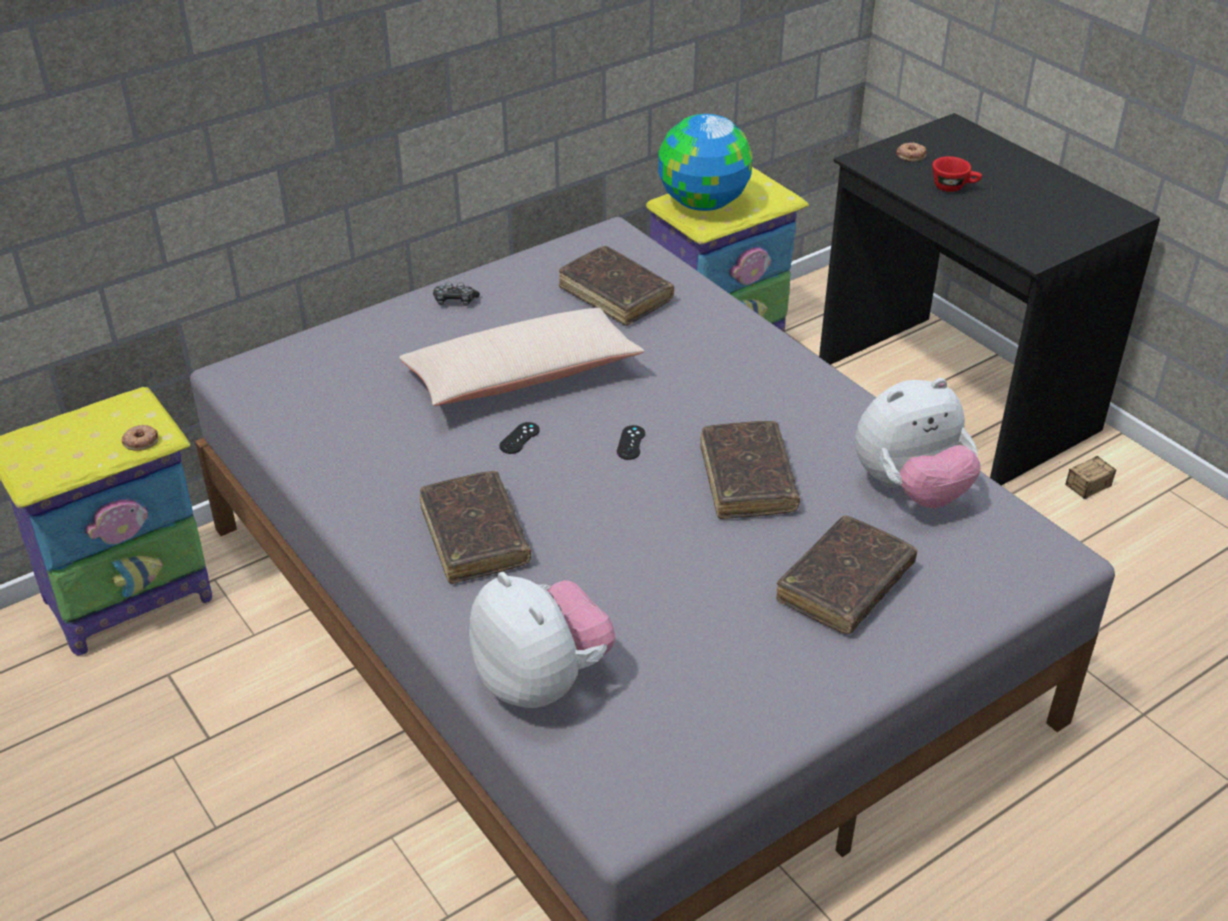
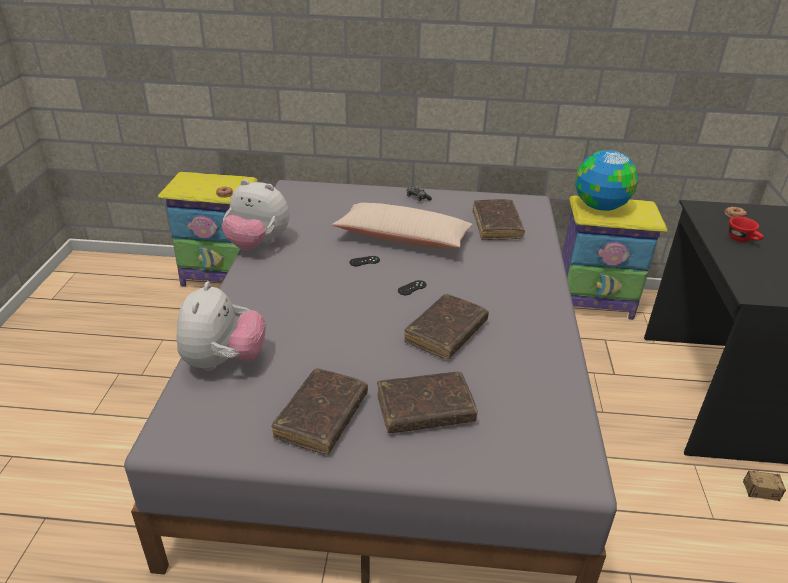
camera: 40 degrees right, 5 degrees down
(474, 537) = (287, 289): brown book -> brown book (321, 417)
(910, 489) = (532, 386): plush toy -> plush toy (258, 244)

